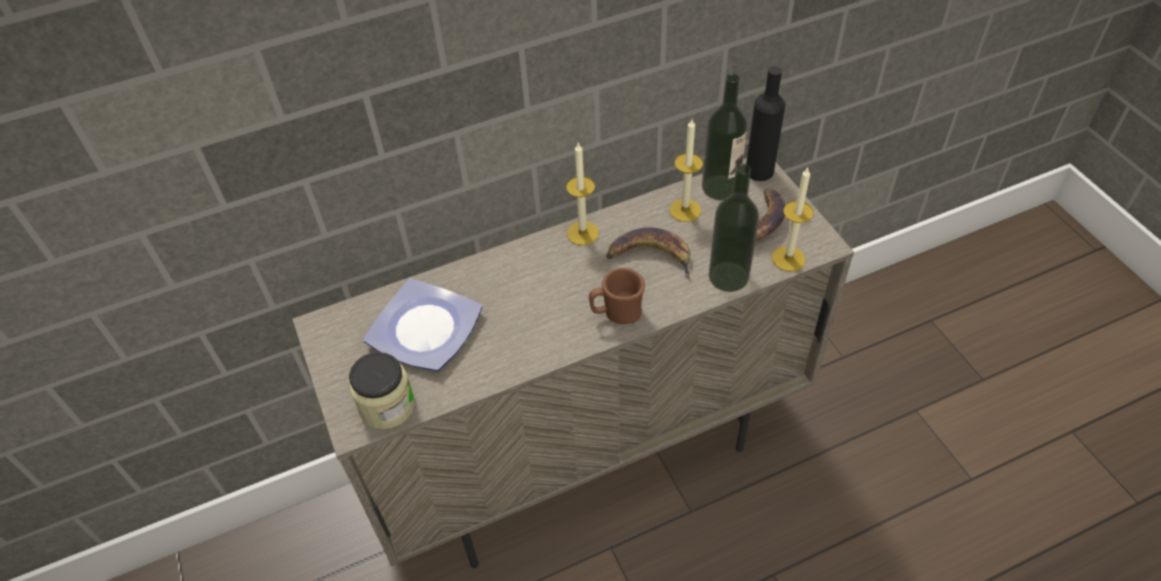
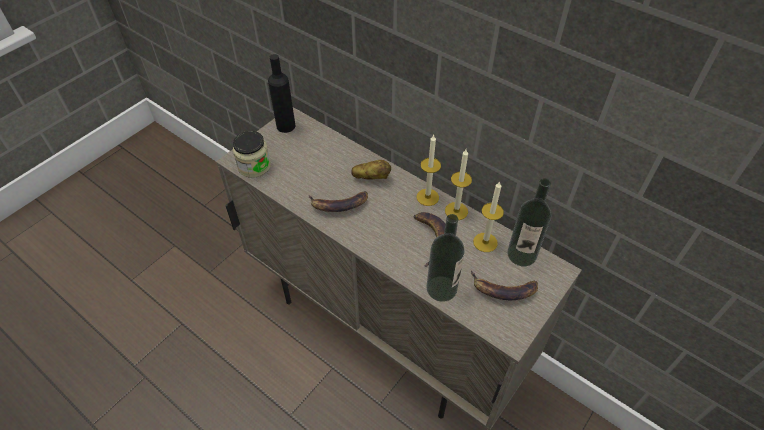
camera: 60 degrees right, 0 degrees up
(422, 330) = (311, 157): plate -> none
(510, 276) = (371, 177): none -> potato
(534, 329) = (338, 205): none -> banana
(617, 313) = (373, 239): brown mug -> none
(759, 171) = (556, 272): black bottle -> black bottle (286, 126)
(788, 258) = (482, 319): candle -> candle (456, 211)

